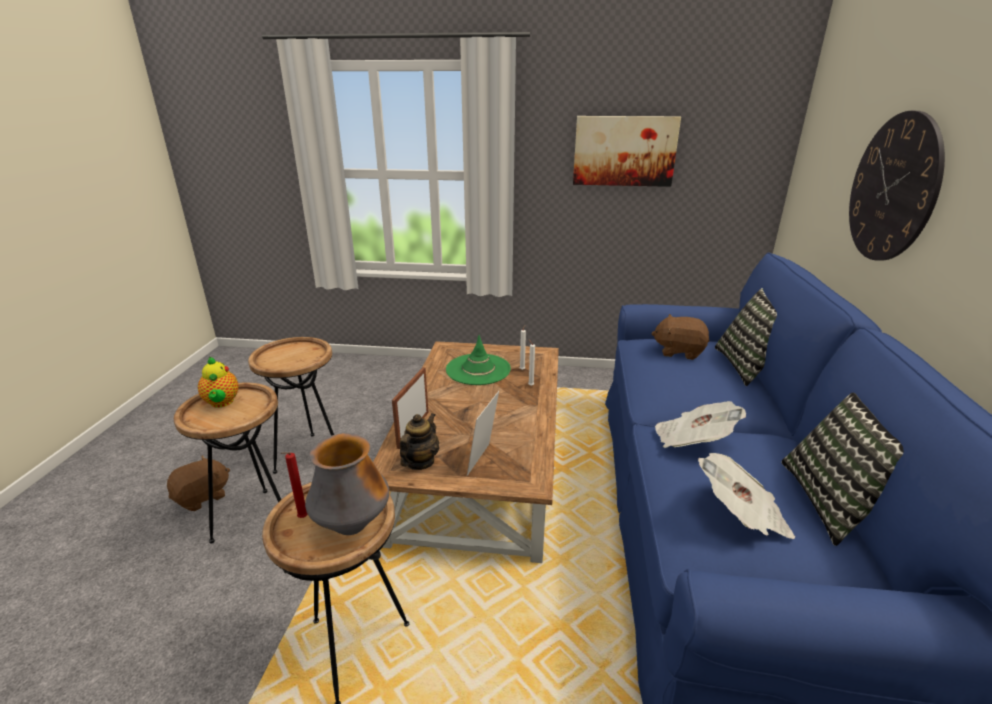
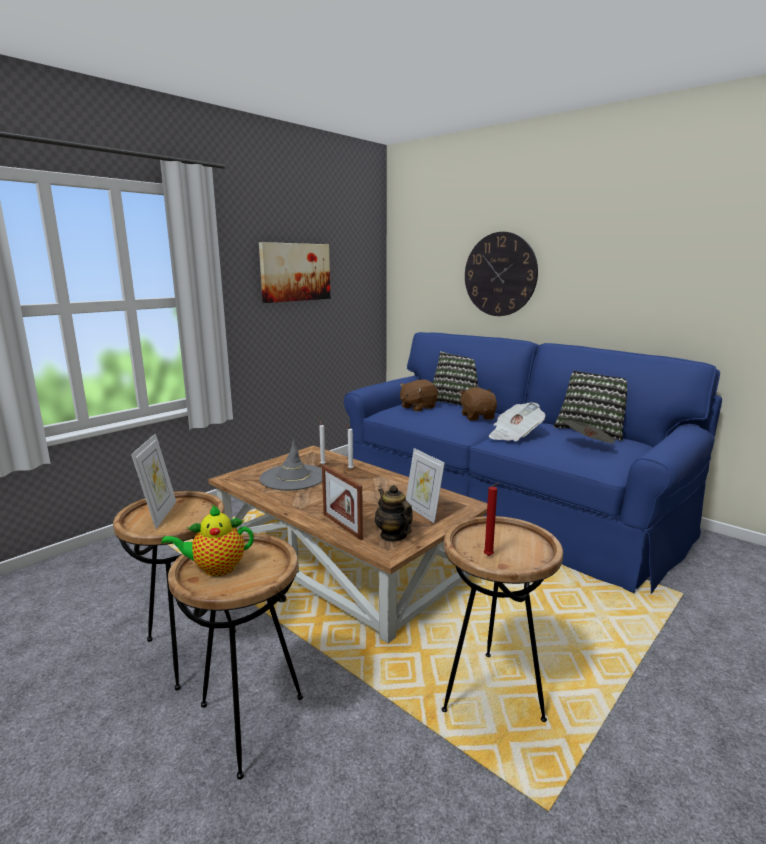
camera: 55 degrees left, 10 degrees down
(203, 497) = (134, 771): brown plush toy -> brown plush toy (478, 417)
(222, 403) = (215, 568): teapot -> teapot turned 150 degrees clockwise
(289, 352) = (160, 514): none -> picture frame
(352, 525) = (517, 538): vase -> none
(478, 369) = (293, 477): green hat -> grey hat

